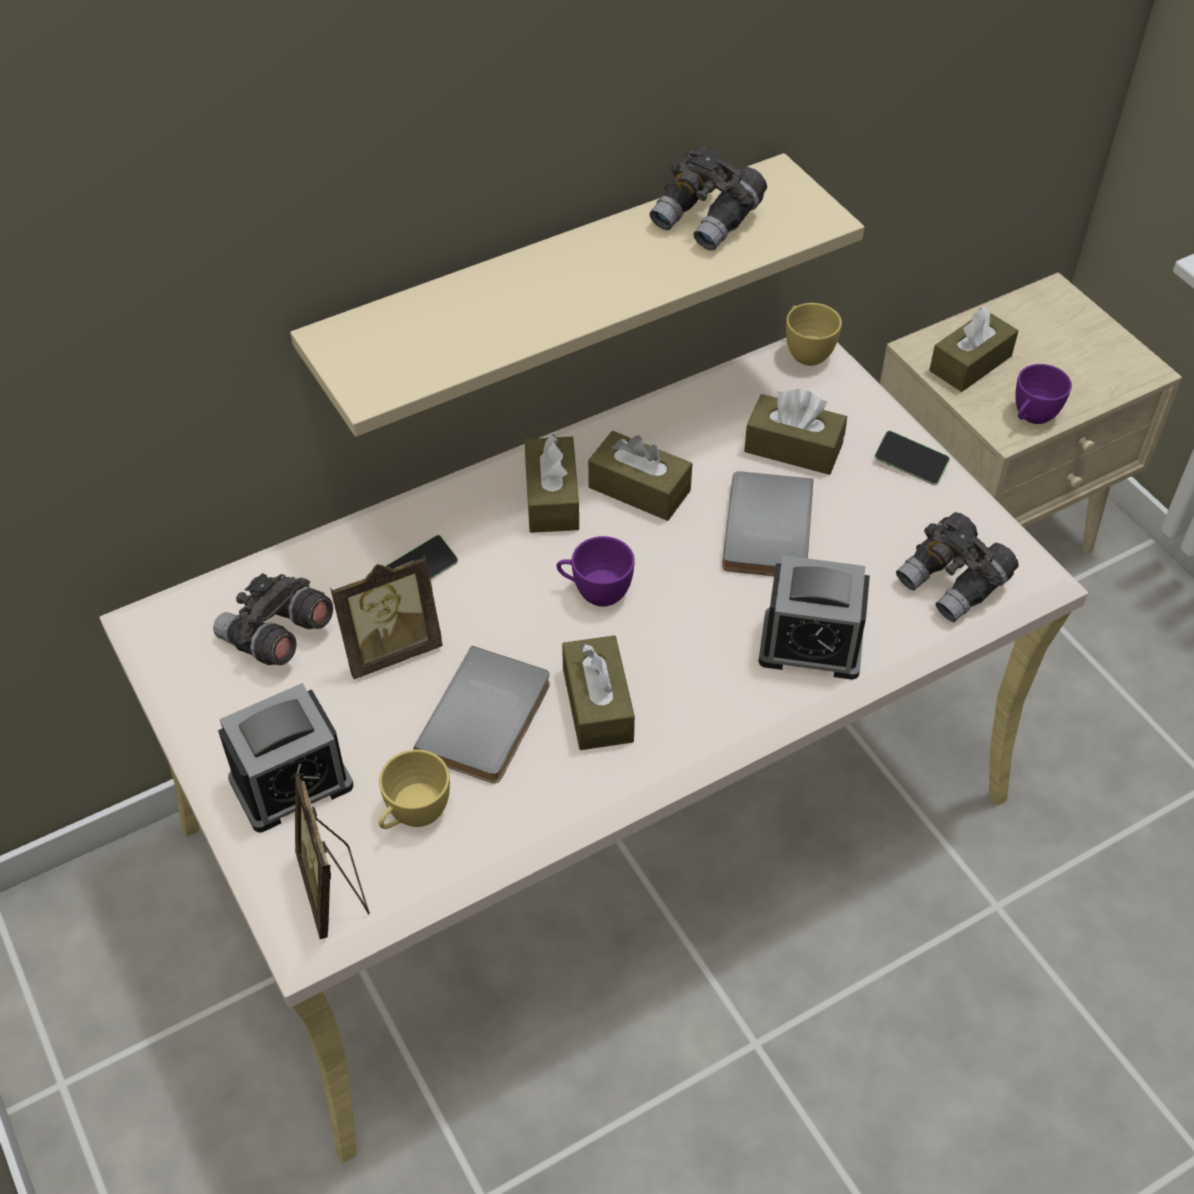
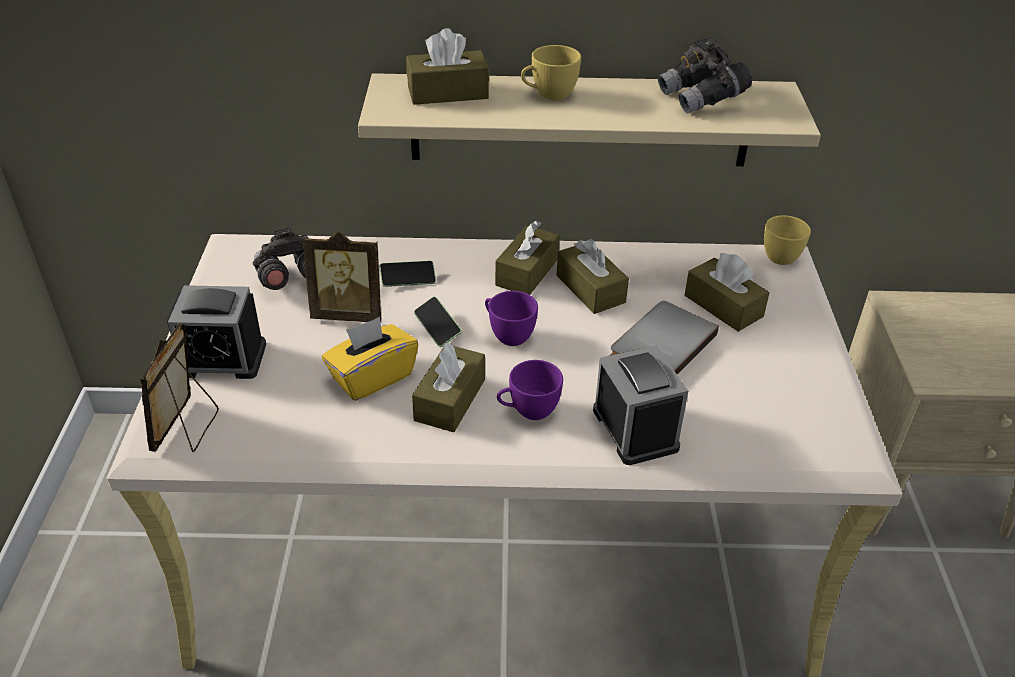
camera: 30 degrees right, 10 degrees down
(413, 816) = (274, 410): yellow cup -> yellow cup (548, 95)
(489, 719) = (372, 377): grey book -> yellow tissue box
(811, 645) = (635, 429): alarm clock -> alarm clock turned 150 degrees counterclockwise
(910, 465) = (807, 349): phone -> phone (437, 328)
(953, 583) = (783, 437): grey binoculars -> none
(970, 363) = (928, 325): brown tissue box -> brown tissue box (448, 92)
(1031, 417) = (957, 376): purple cup -> purple cup (528, 411)

